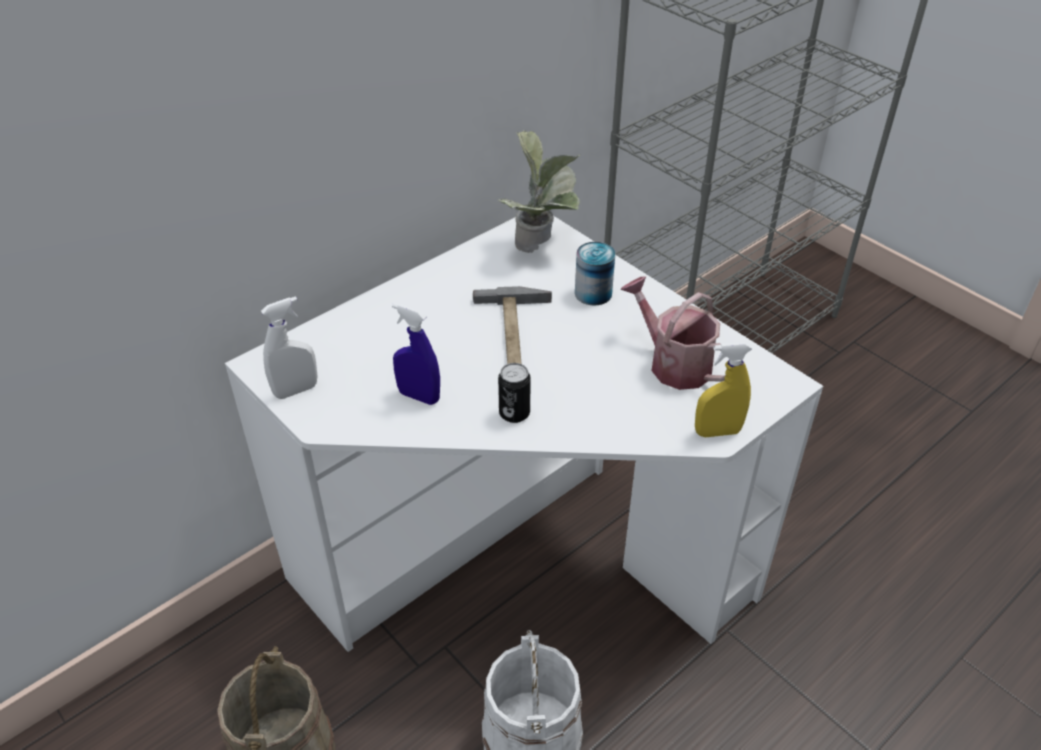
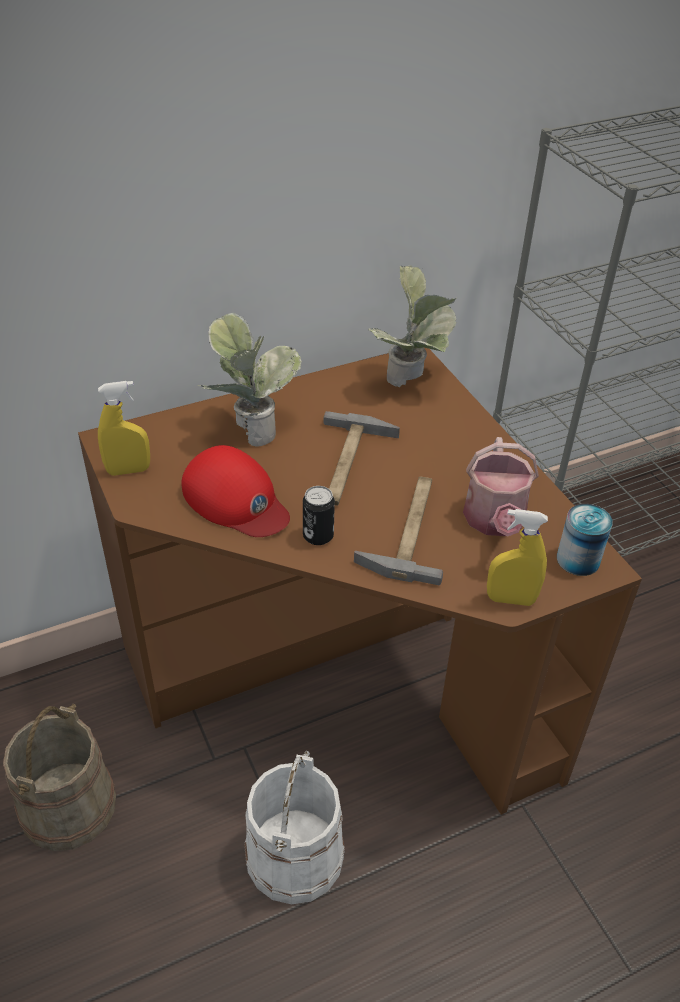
camera: 15 degrees right, 0 degrees up
(296, 390) = (128, 470): white spray bottle -> yellow spray bottle
(403, 323) = (250, 429): none -> potted plant
(419, 396) = (236, 500): blue spray bottle -> red cap
(520, 558) = (343, 682): white desk -> brown desk
(593, 293) = (443, 438): can -> can (578, 559)
(597, 387) = (409, 529): none -> hammer
(673, 363) = (495, 521): watering can -> watering can turned 150 degrees counterclockwise

